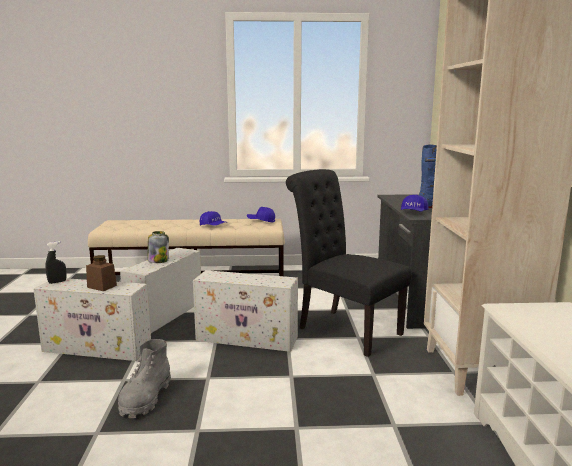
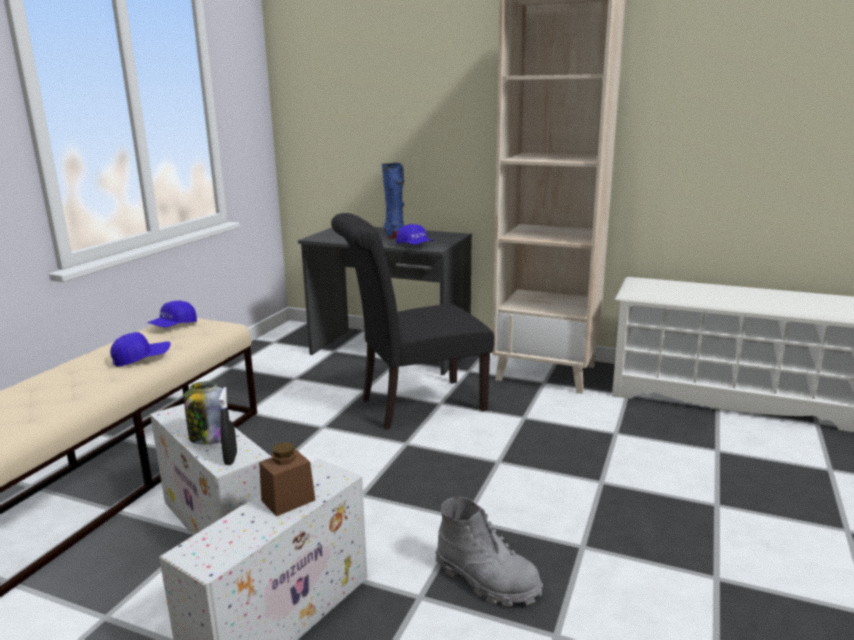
camera: 65 degrees left, 5 degrees up
(57, 282) = (200, 551): black spray bottle -> black spray bottle (231, 458)
(248, 339) = (382, 469): white storage box -> none

